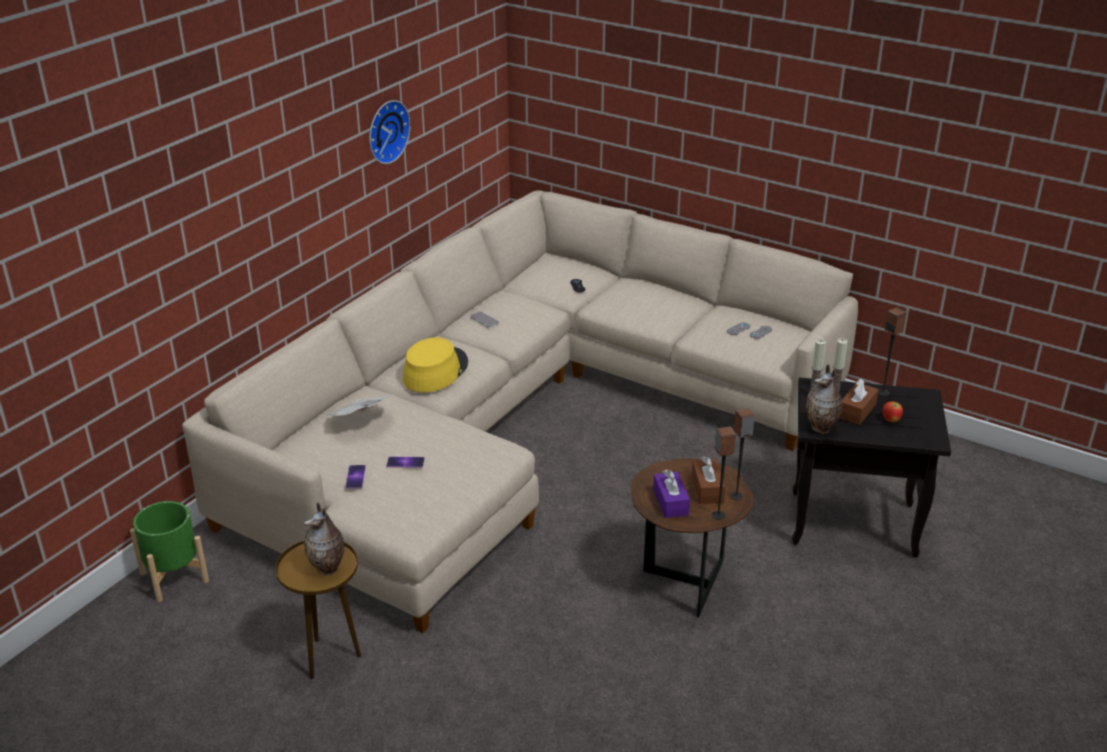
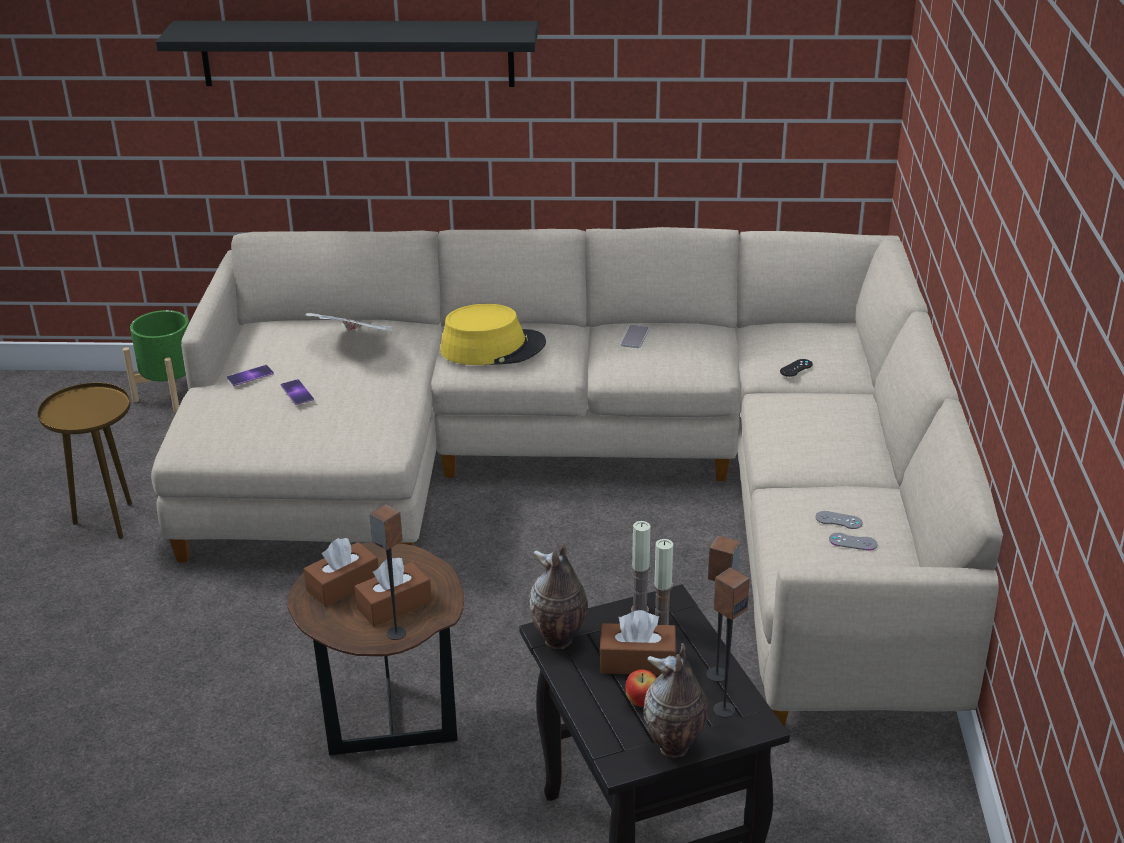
camera: 60 degrees right, 0 degrees up
(243, 206) = (357, 53): none -> black shelf
(328, 569) = (84, 416): vase -> vase (674, 747)
(385, 131) = (617, 48): wall clock -> none
(670, 502) = (343, 585): purple tissue box -> brown tissue box
(718, 515) = (341, 630): speaker -> speaker (723, 709)

